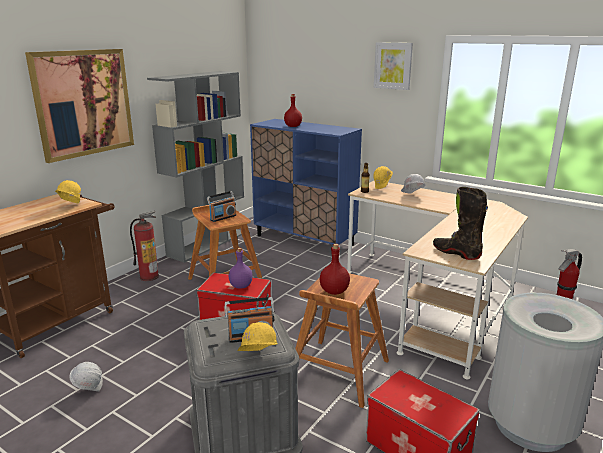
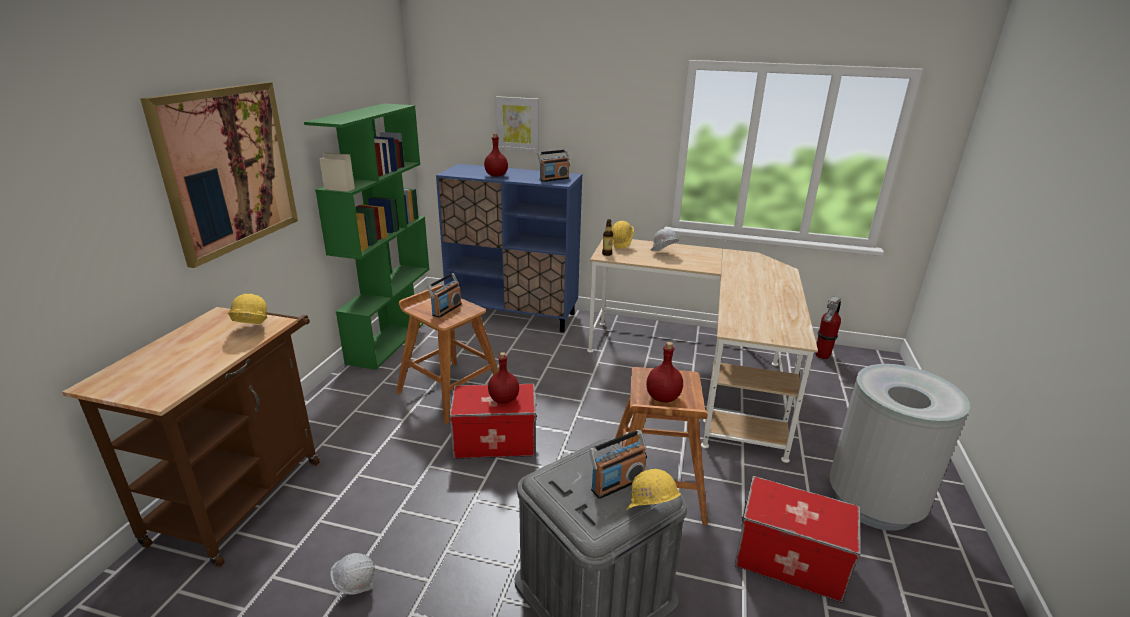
camera: 20 degrees left, 5 degrees up
(149, 276) = (339, 399): fire extinguisher -> none
(207, 243) = (392, 337): grey bookcase -> green bookcase
(240, 286) = (504, 400): purple bottle -> red bottle
(334, 130) = (554, 179): none -> radio
(393, 65) = (621, 96): picture -> picture (517, 123)
(456, 253) = (770, 327): black boot -> none

